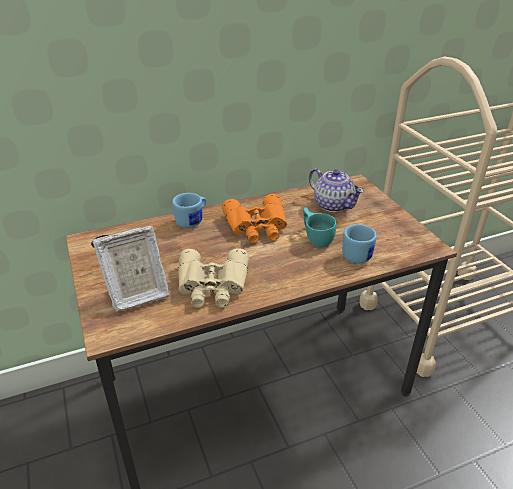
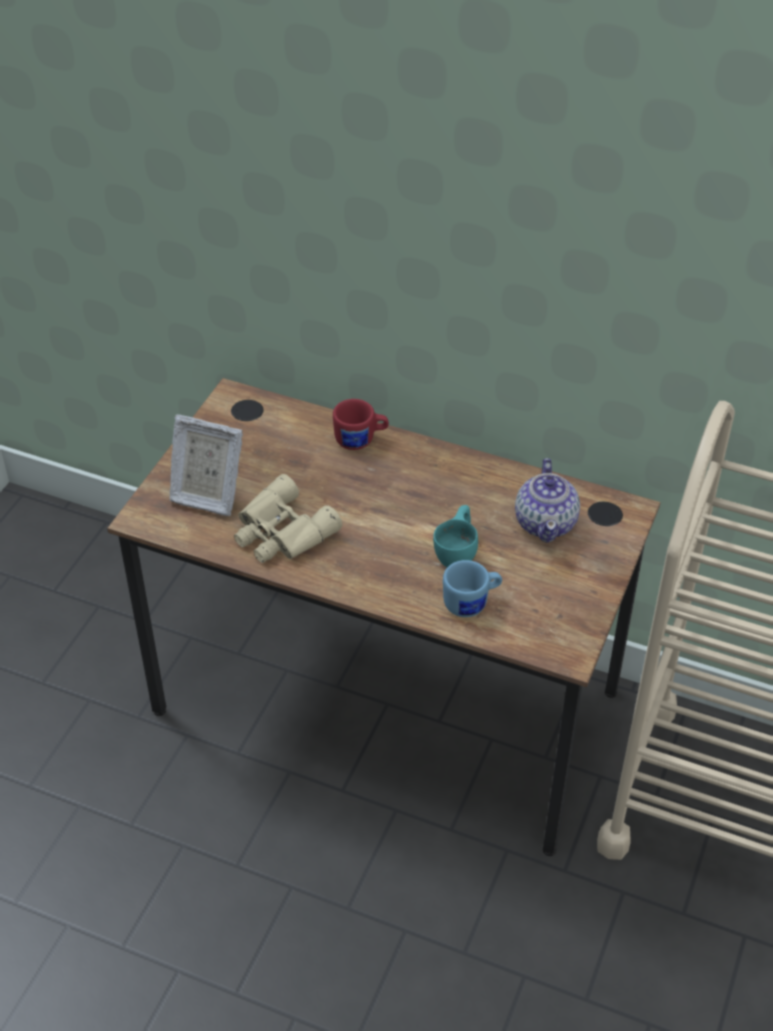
camera: 45 degrees right, 10 degrees up
(192, 221) = (361, 440): blue mug -> red mug
(257, 226) = (417, 494): orange binoculars -> none

